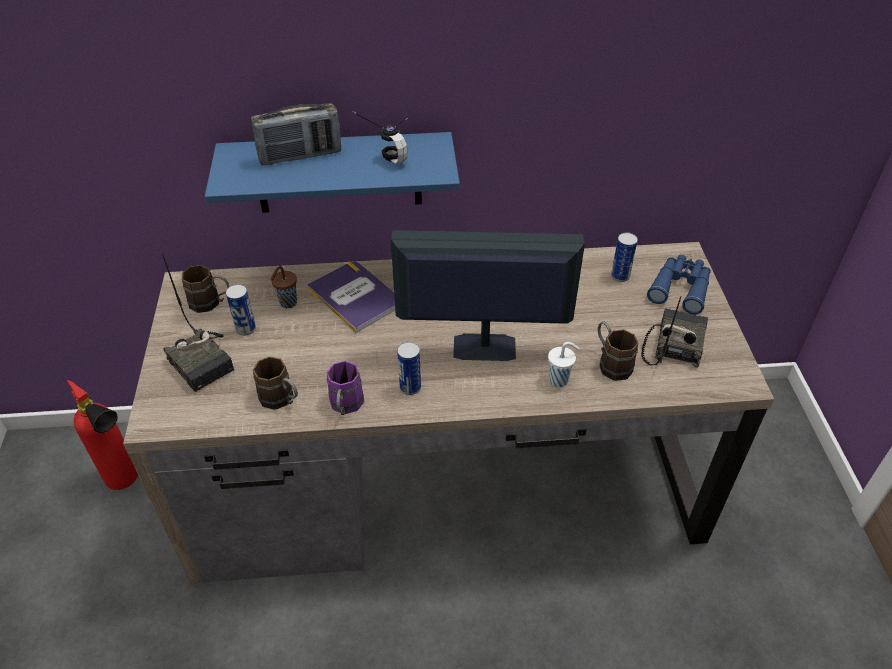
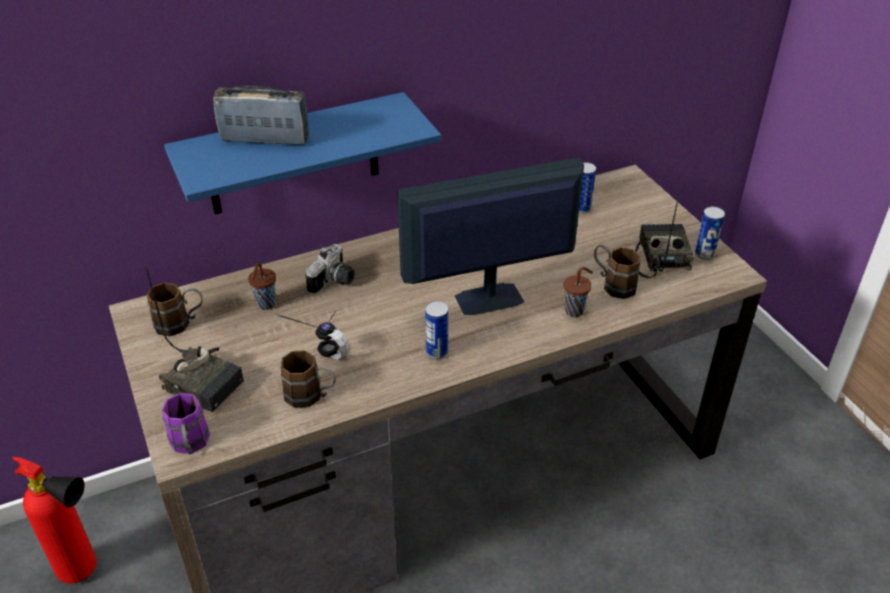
camera: 20 degrees left, 5 degrees down
(246, 329) = (233, 339): can -> can (704, 254)
(300, 156) = (265, 139): radio -> radio turned 135 degrees counterclockwise
(345, 407) = (381, 386): purple mug -> purple mug (190, 446)
(355, 296) = (334, 282): book -> camera
(390, 150) = (354, 118): headphones -> headphones (322, 343)
(559, 380) = (575, 311): white cup -> brown cup
(680, 288) = (640, 207): blue binoculars -> none

